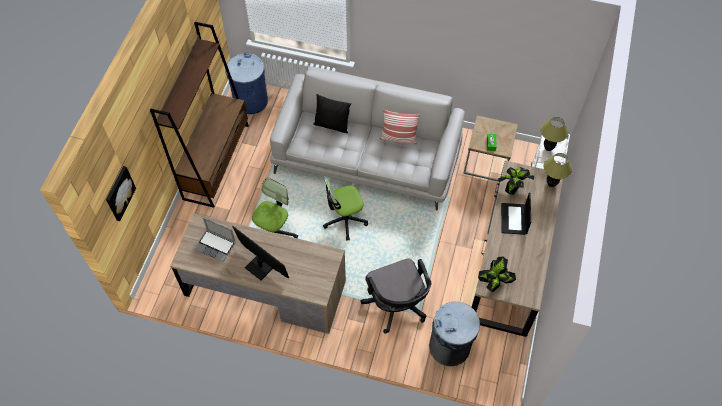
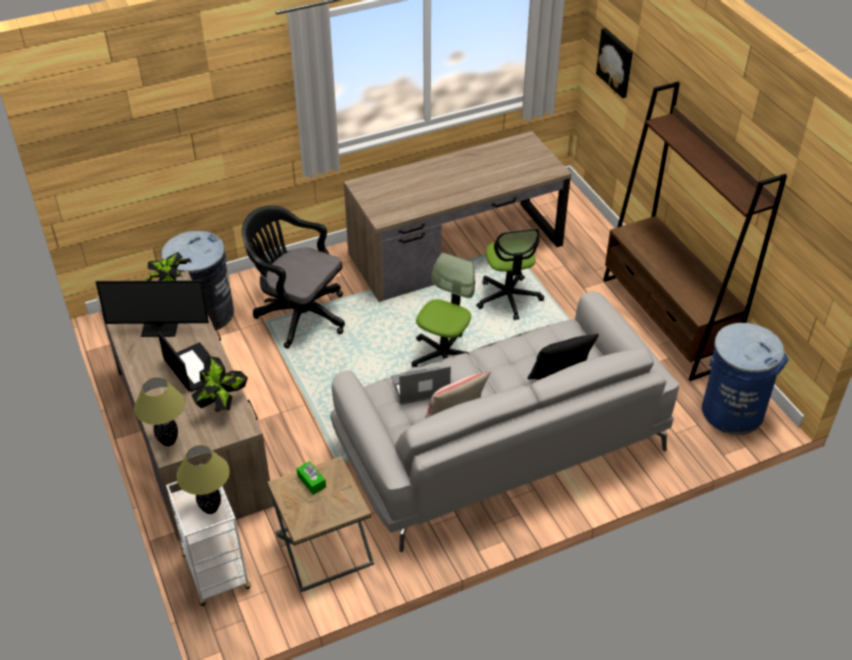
camera: 140 degrees right, 15 degrees down
(216, 245) = (511, 164): laptop -> laptop (420, 388)
(261, 265) = (446, 173): monitor -> monitor (160, 326)

